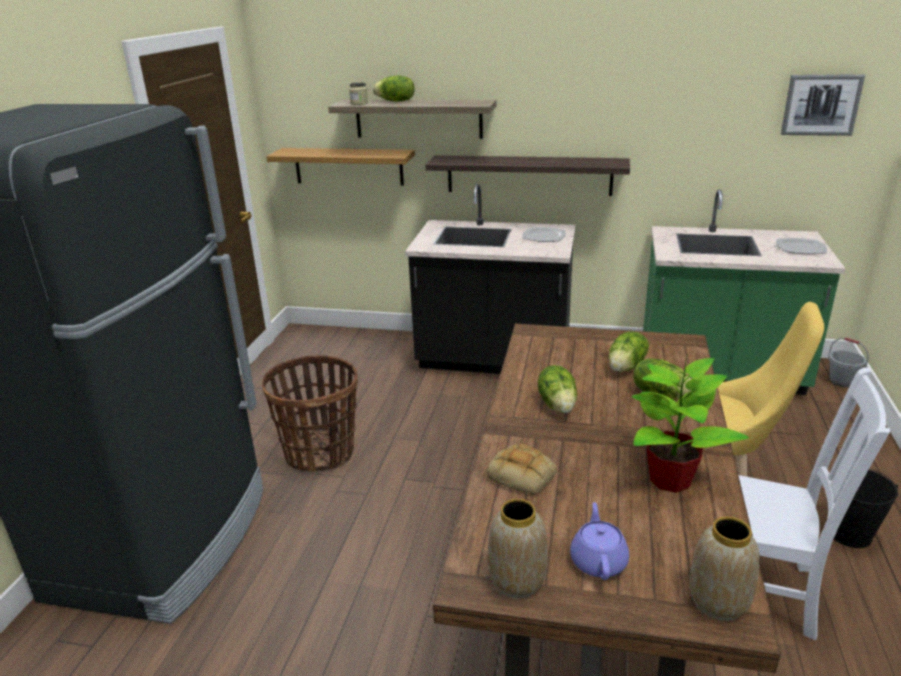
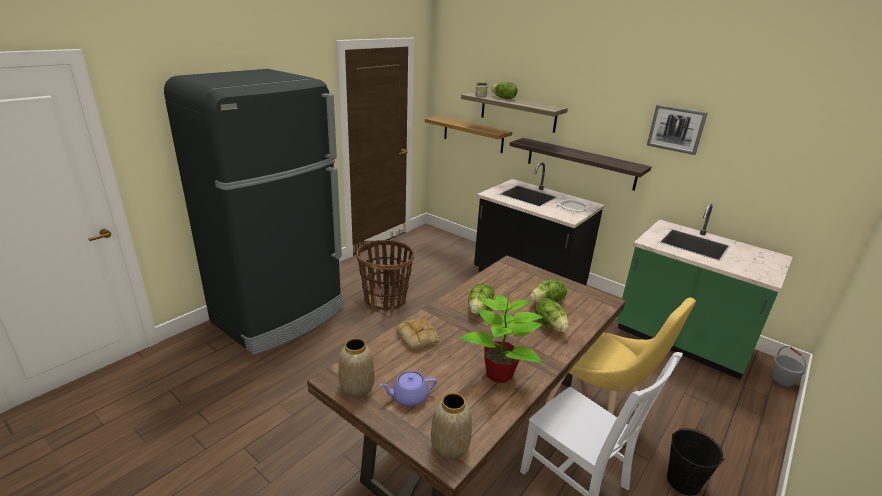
camera: 25 degrees right, 0 degrees up
(598, 561) = (408, 397): purple teapot -> purple teapot turned 135 degrees counterclockwise
(800, 248) = (759, 264): plate -> none
(821, 105) = (813, 156): picture -> picture (676, 129)

